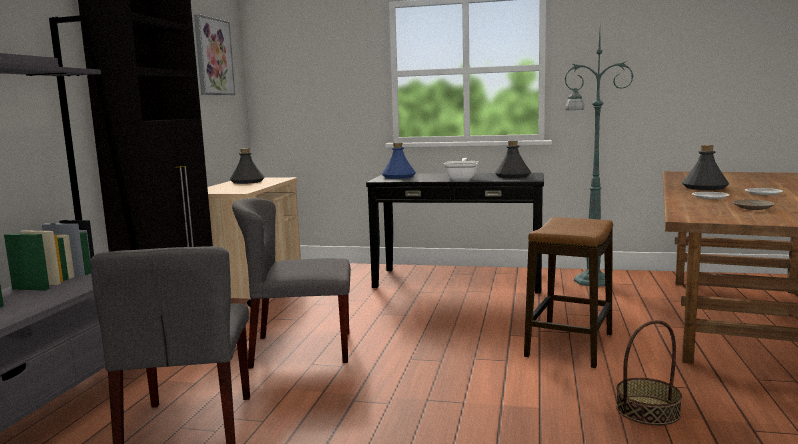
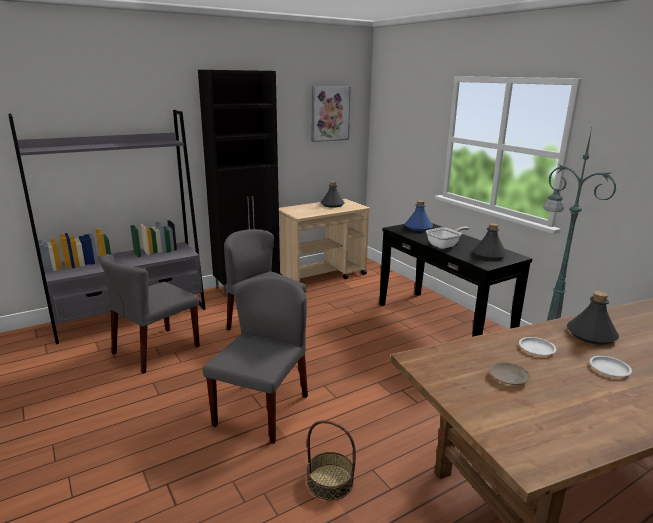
camera: 45 degrees right, 10 degrees up
(468, 403) = (261, 409): none -> grey chair
(569, 345) = (394, 411): stool -> none

